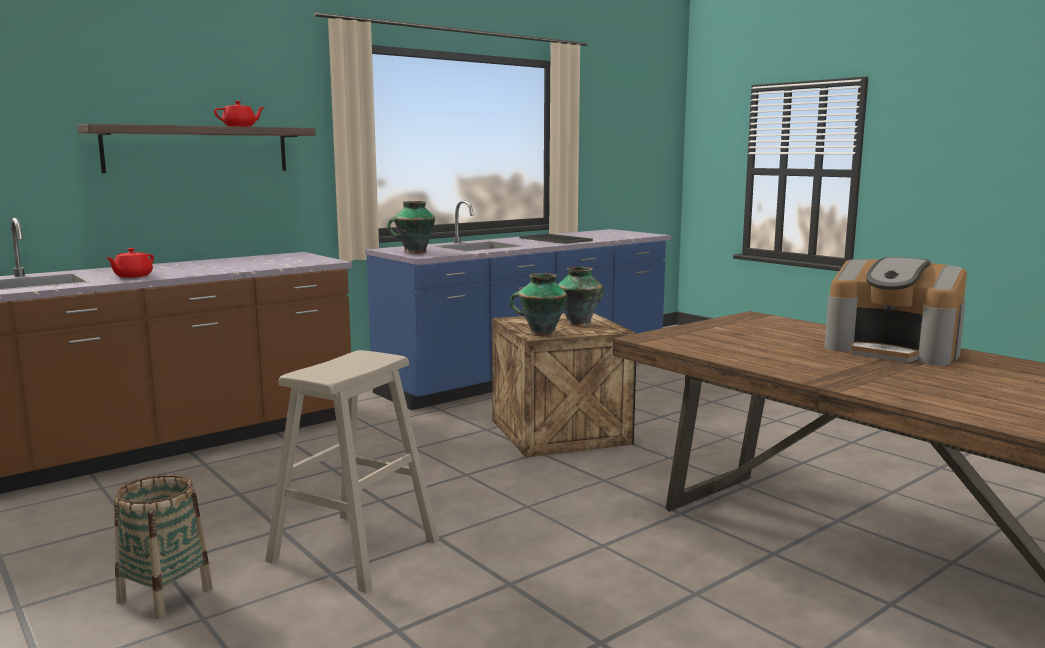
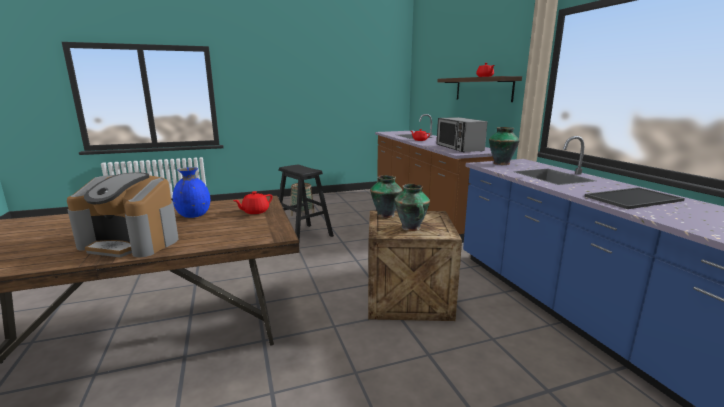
camera: 110 degrees right, 5 degrees up
(265, 262) = (459, 148): none -> microwave
(354, 550) = (303, 235): beige stool -> black stool
(705, 333) = (255, 211): none -> red teapot
(775, 351) = (194, 215): none -> blue vase
(893, 350) = (132, 242): coffee machine -> coffee machine turned 135 degrees counterclockwise

